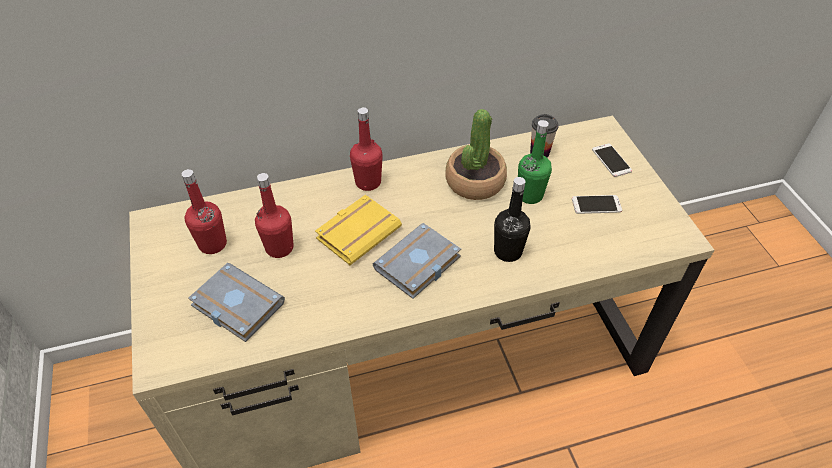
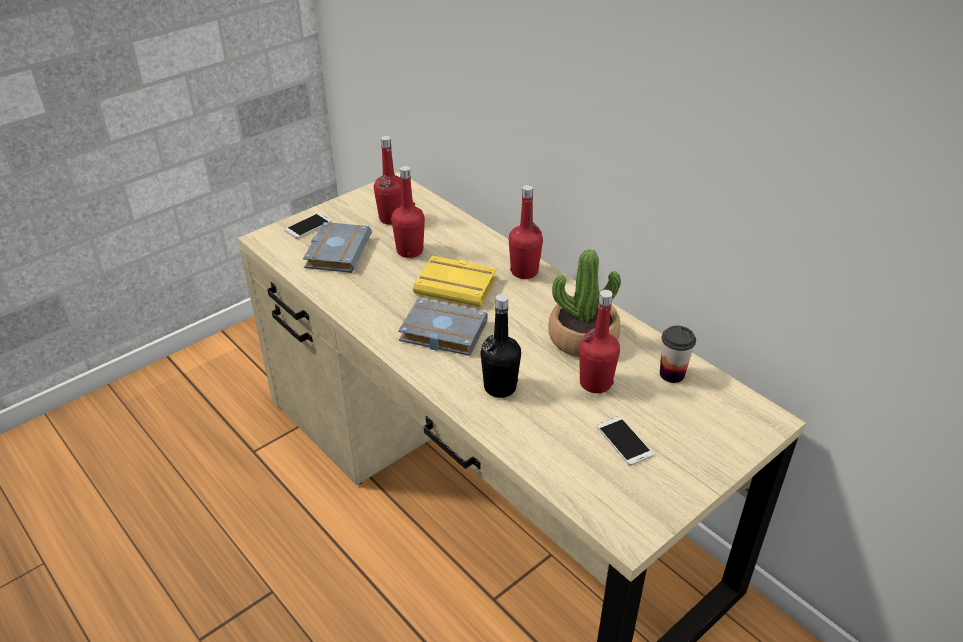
camera: 65 degrees right, 10 degrees down
(529, 195) = (595, 383): green bottle -> red bottle
(611, 160) = (715, 438): phone -> phone (308, 226)

